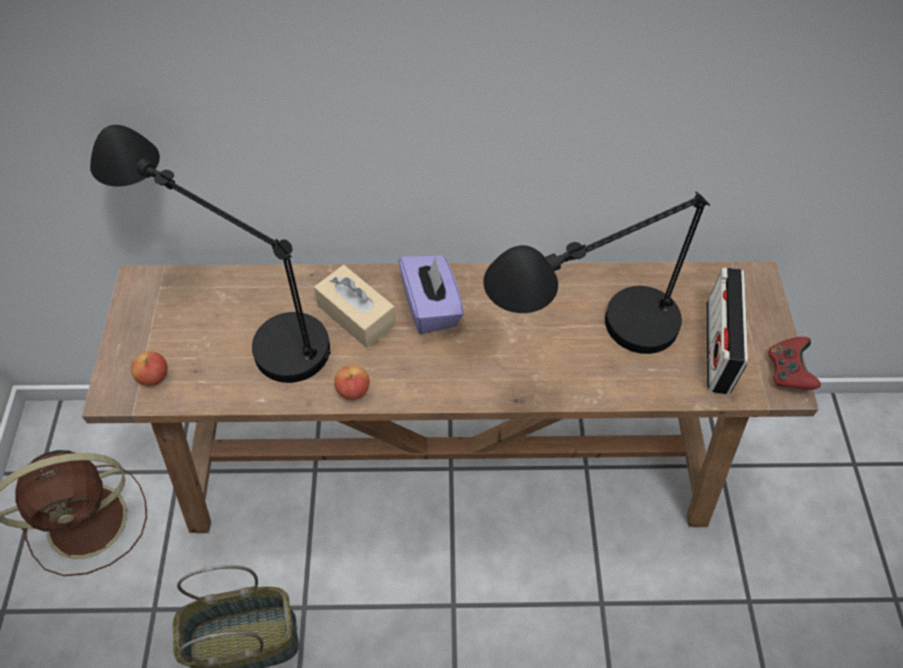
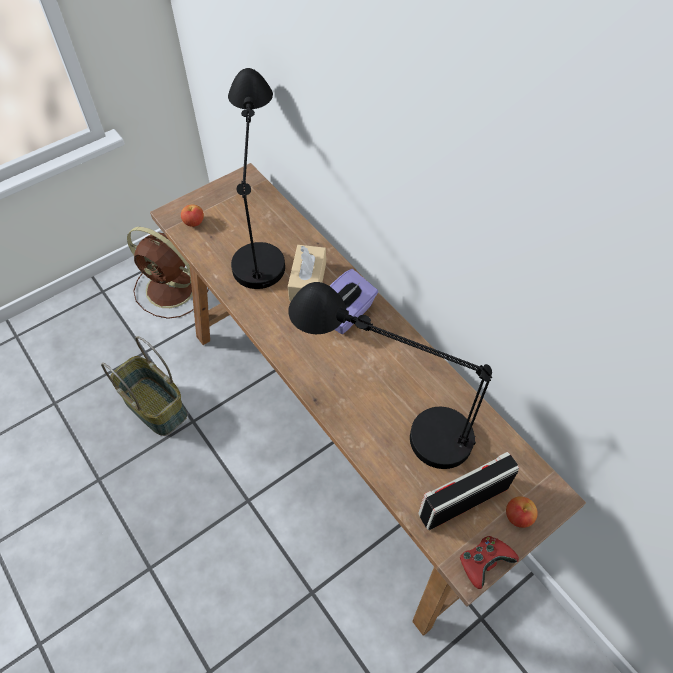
camera: 55 degrees right, 0 degrees up
(353, 390) = (255, 312): apple -> apple (518, 516)

